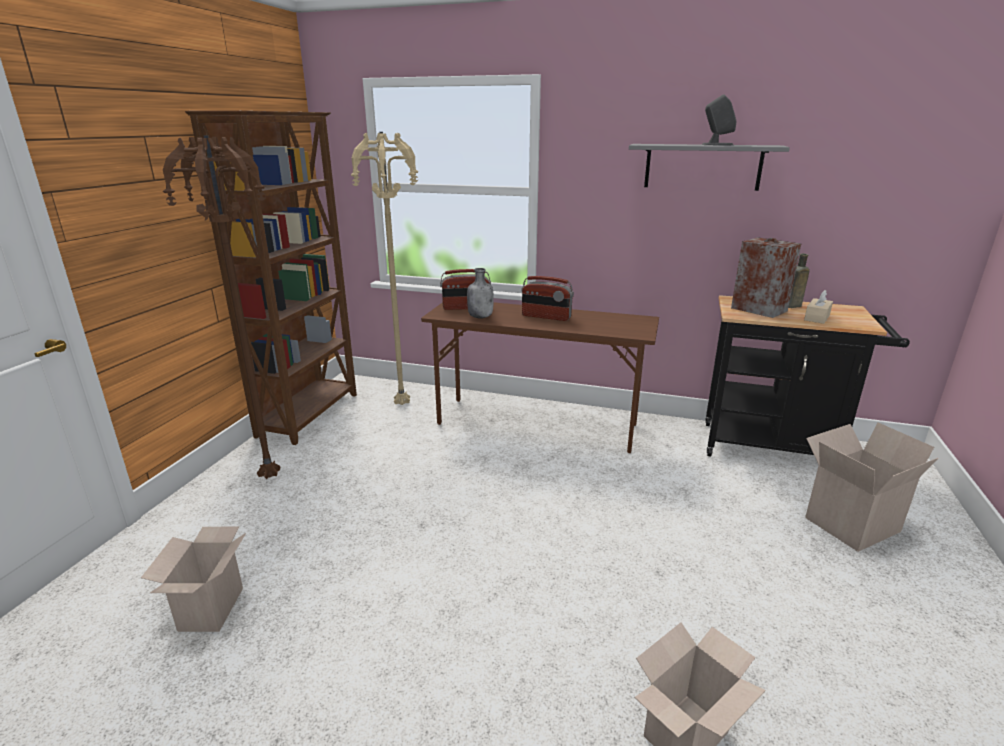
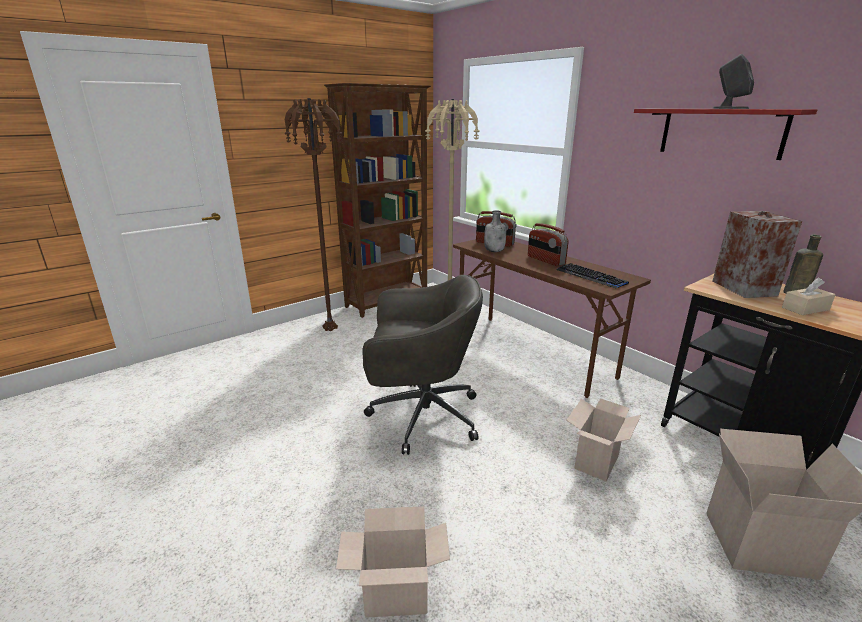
camera: 35 degrees right, 0 degrees up
(210, 607) = (238, 385): cardboard box -> cardboard box (595, 460)
(504, 537) = (421, 416): none -> grey office chair
(611, 325) = (591, 277): none -> keyboard
(702, 166) = (721, 132): grey shelf -> red shelf

